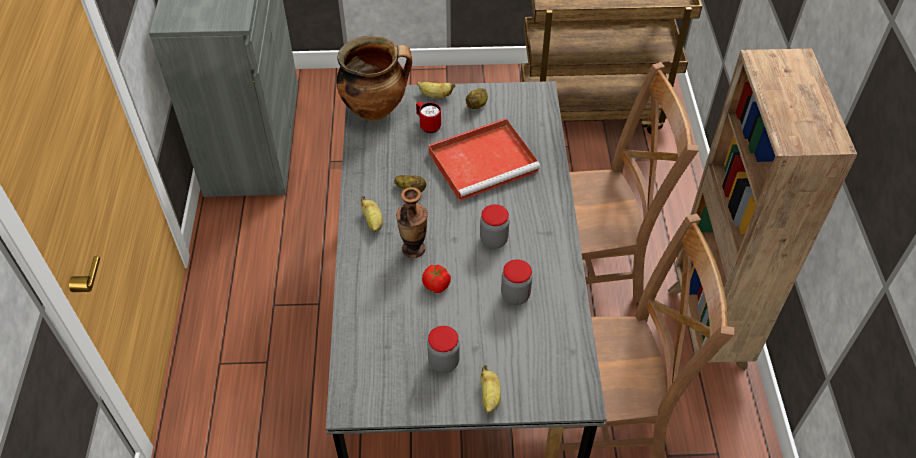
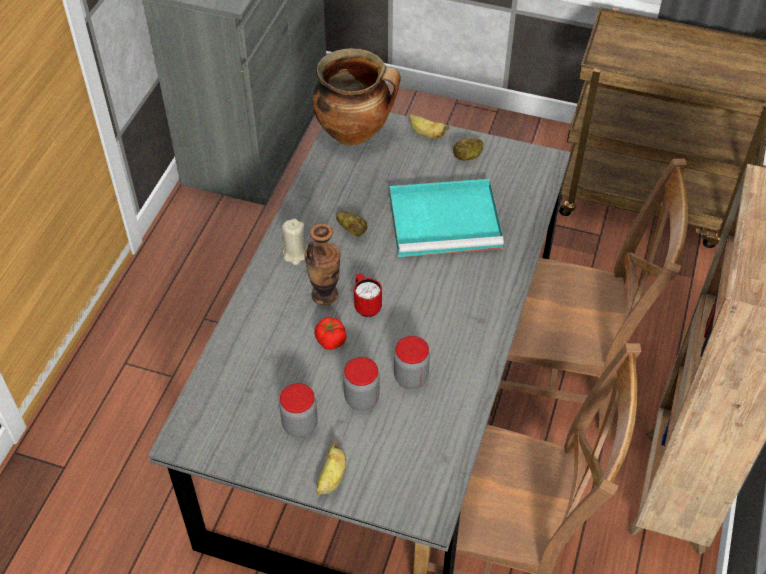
camera: 20 degrees right, 0 degrees up
(373, 222) = (295, 254): banana -> beige candle
(428, 125) = (403, 165): red mug -> red mug (366, 305)
(484, 161) = (447, 221): red tray -> turquoise tray
(493, 240) = (416, 310): jar -> jar (361, 399)

